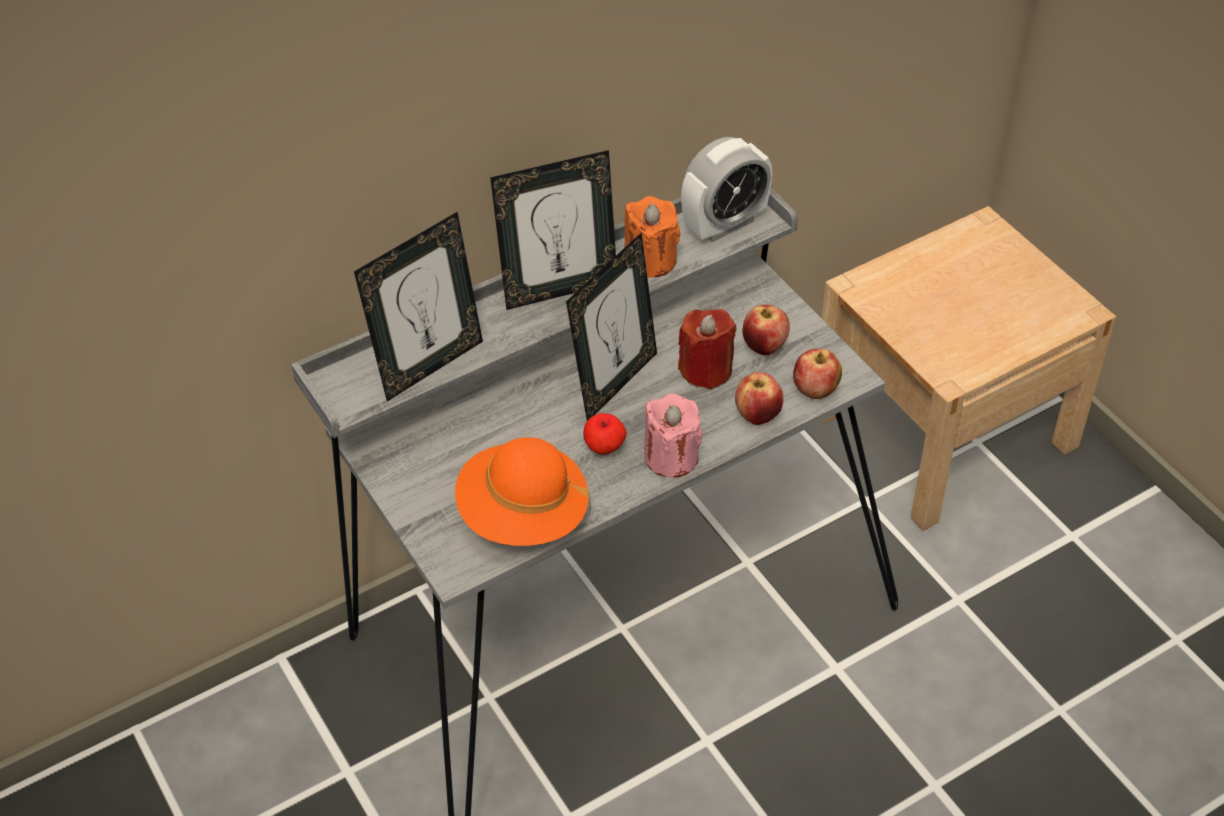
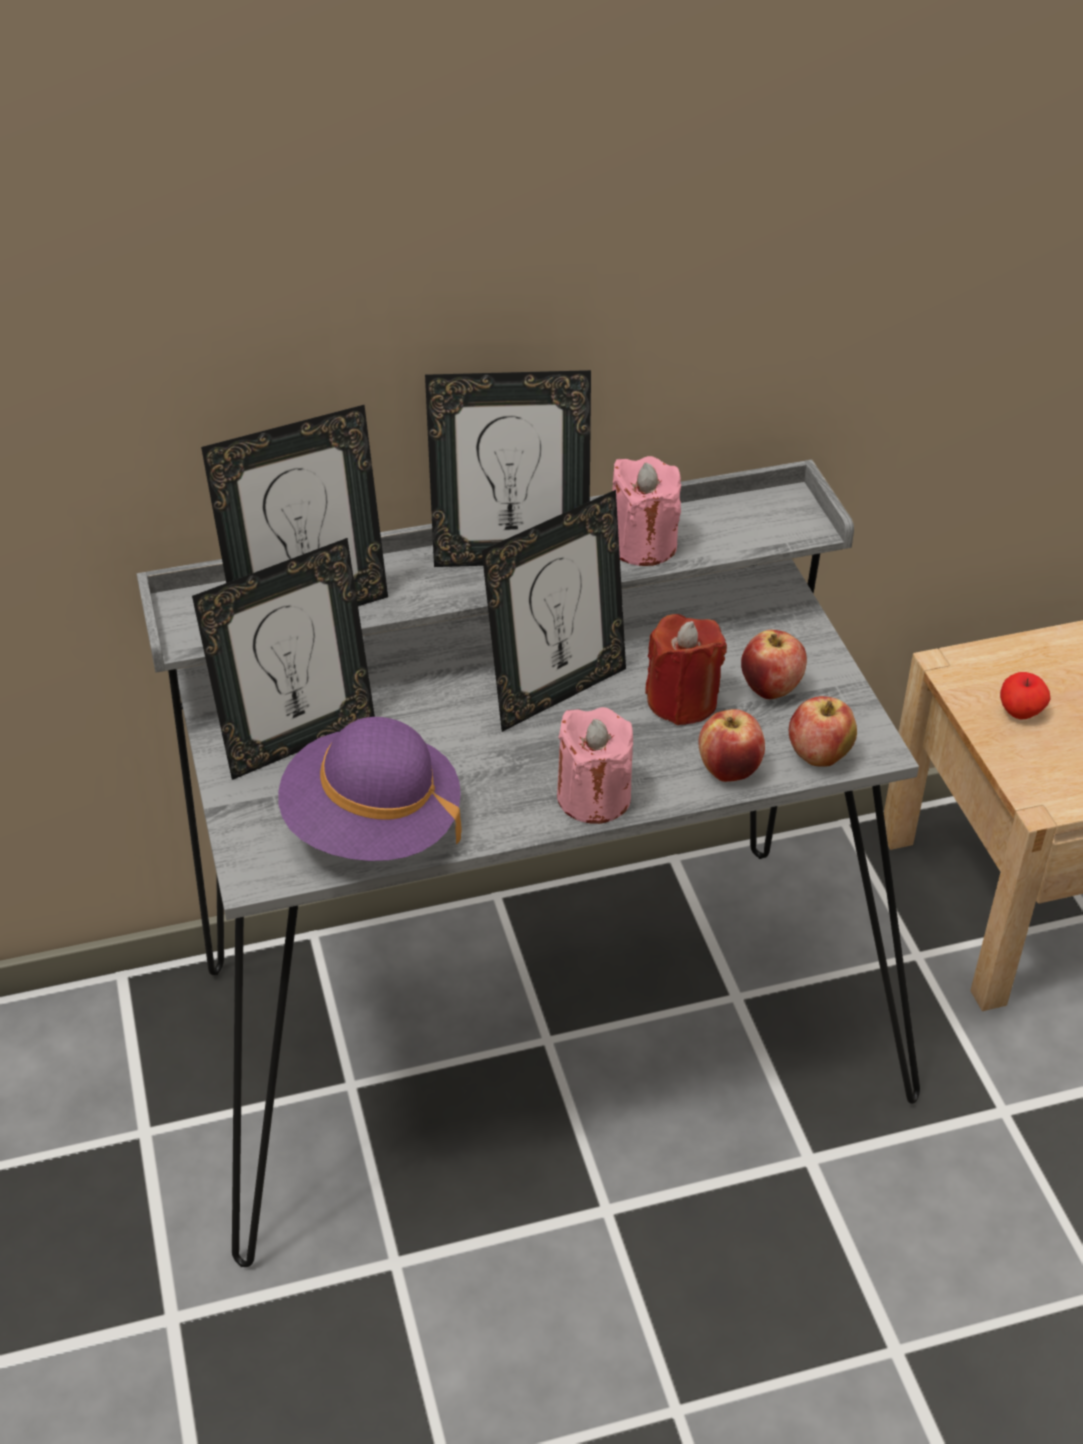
camera: 15 degrees right, 5 degrees down
(442, 462) = (298, 741): none -> picture frame
(523, 515) = (372, 825): orange hat -> purple hat
(604, 447) = (511, 766): apple -> apple (1020, 712)
(650, 260) = (642, 545): orange candle -> pink candle
(724, 224) = (756, 522): alarm clock -> none

